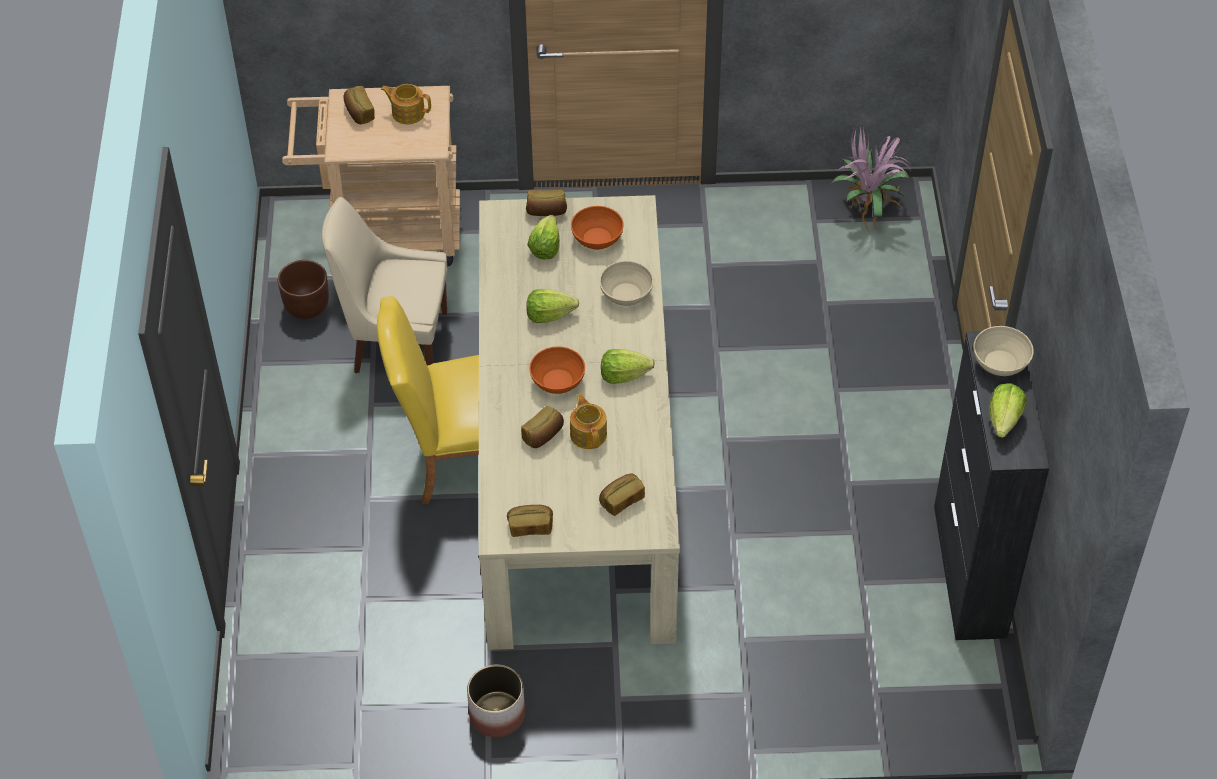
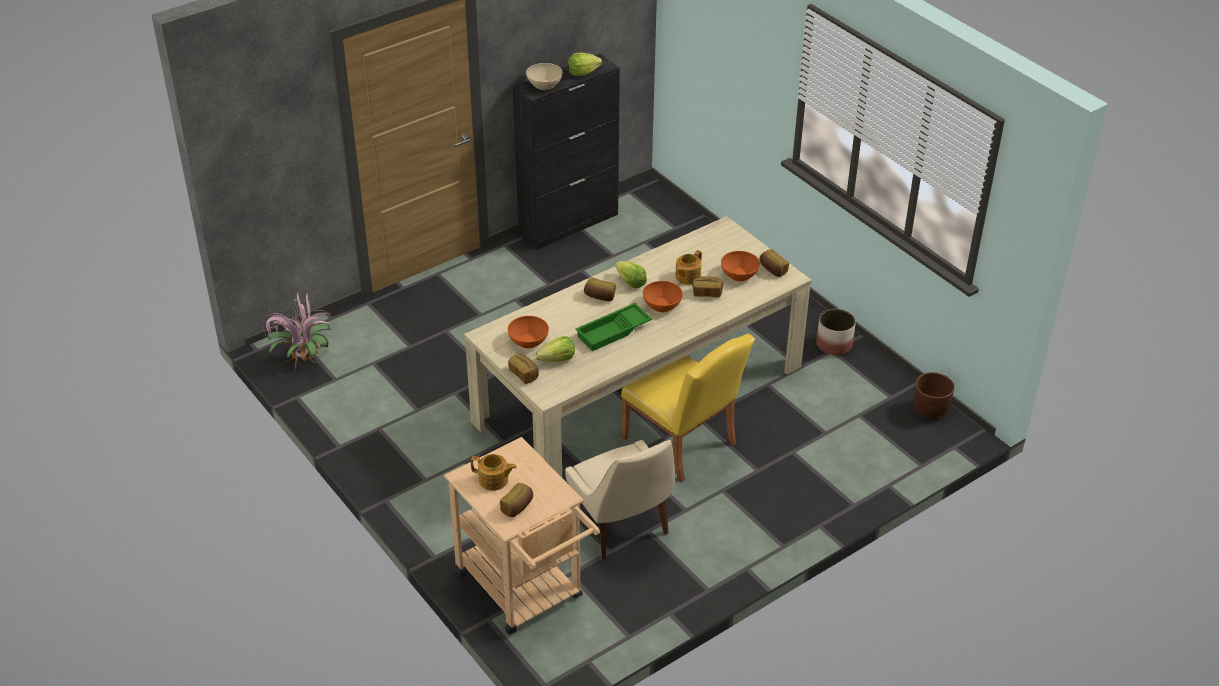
camera: 125 degrees left, 10 degrees down
(306, 306) = (634, 595): brown planter -> brown planter (930, 409)
(407, 112) = (494, 480): teapot -> teapot turned 60 degrees counterclockwise
(549, 315) = (613, 332): lettuce -> green tray
(549, 488) = (739, 274): none -> orange bowl
(621, 500) = (719, 246): bread -> bread (600, 296)
(625, 294) = (565, 308): beige bowl -> none

